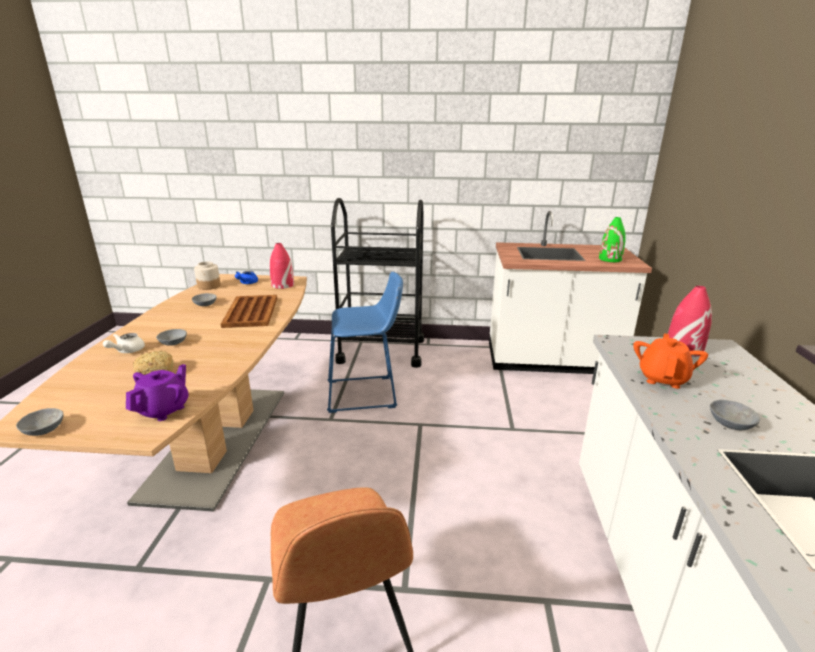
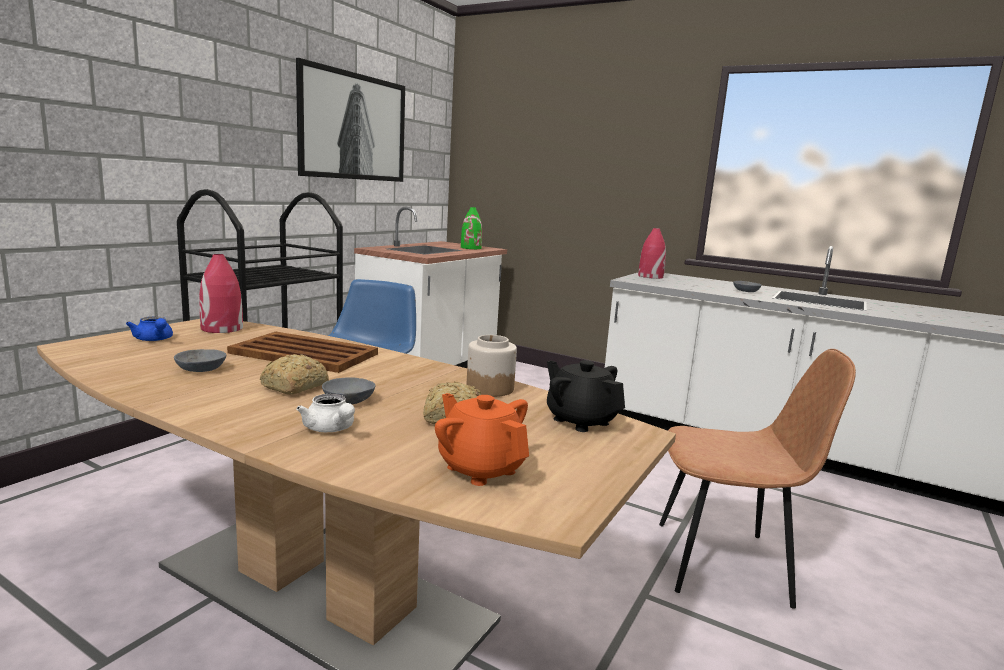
camera: 65 degrees left, 10 degrees down
(42, 429) = (581, 493): grey bowl -> none
(164, 410) = (580, 421): purple teapot -> black teapot
(188, 326) = (293, 387): none -> bread
(209, 286) = (100, 358): jar -> jar (489, 388)
(510, 139) = (354, 127): none -> picture
(662, 378) = (688, 286): orange teapot -> orange teapot (480, 469)

